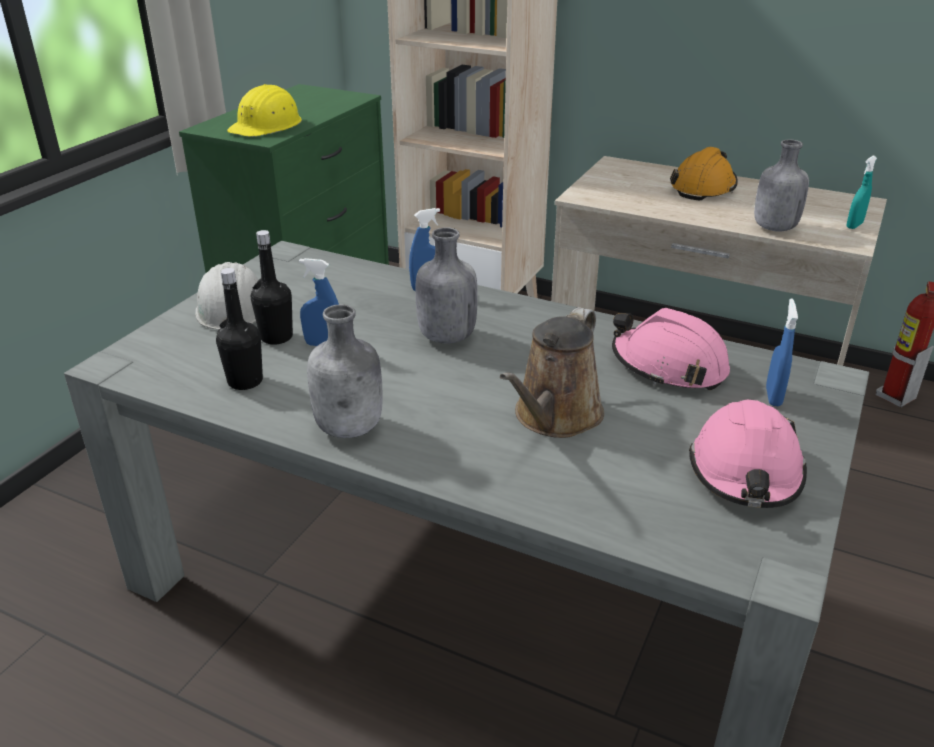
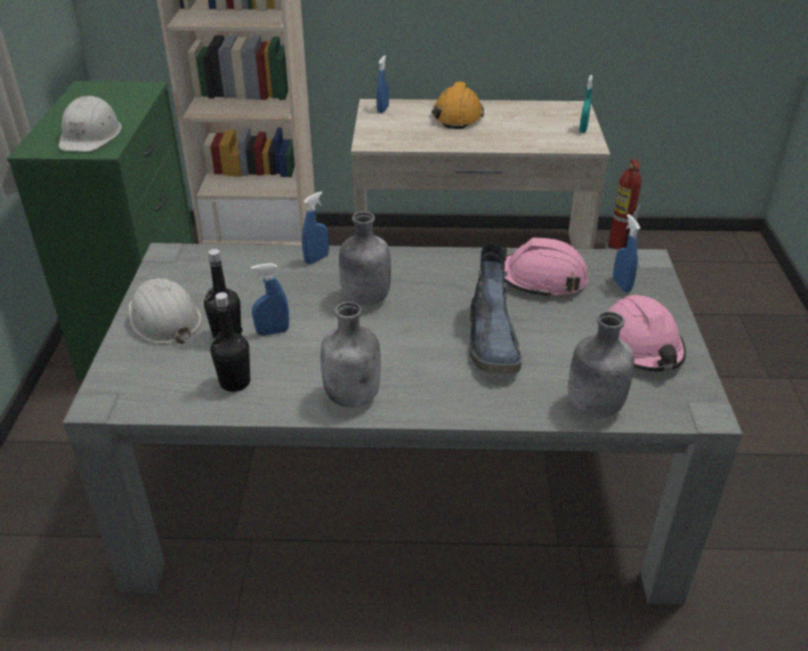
camera: 25 degrees left, 5 degrees up
(267, 125) = (91, 135): yellow hard hat -> white hard hat
(554, 417) = (493, 343): brown watering can -> boot
(621, 169) = (383, 109): none -> blue spray bottle
(773, 228) = (530, 143): grey bottle -> grey bottle (593, 406)

